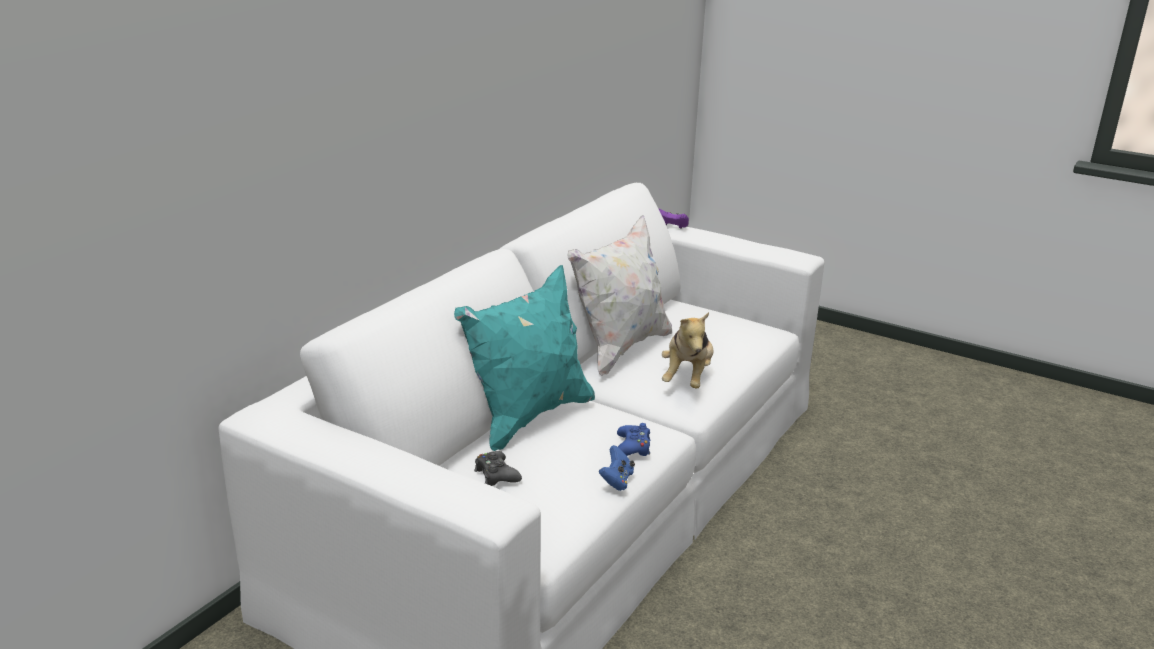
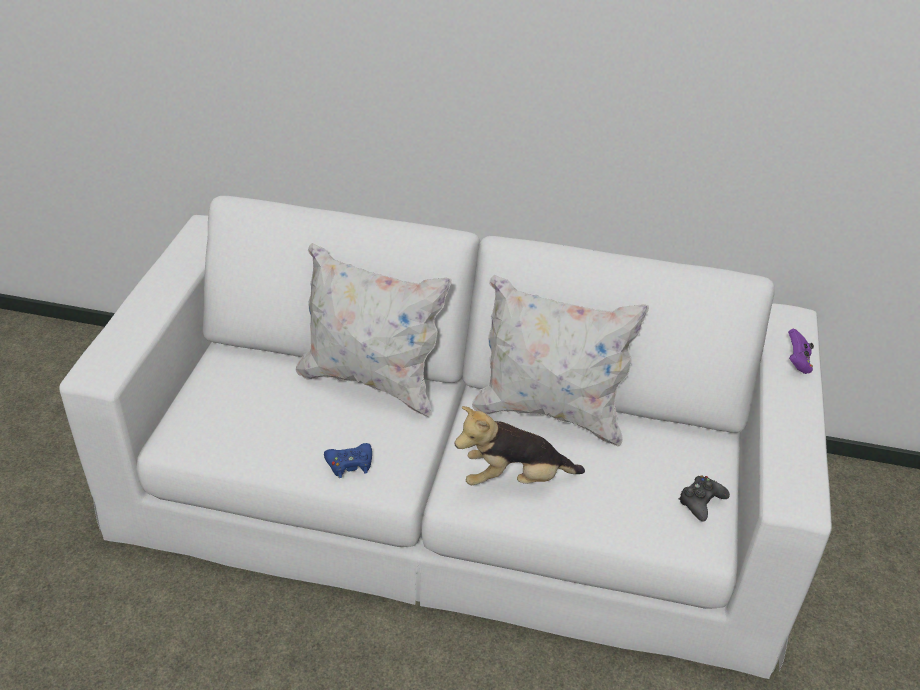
camera: 70 degrees right, 15 degrees up
(496, 475) = (264, 386): black game controller -> black game controller (701, 502)
(528, 417) = (371, 381): turquoise pillow -> white pillow
(617, 481) = (287, 465): blue game controller -> none

